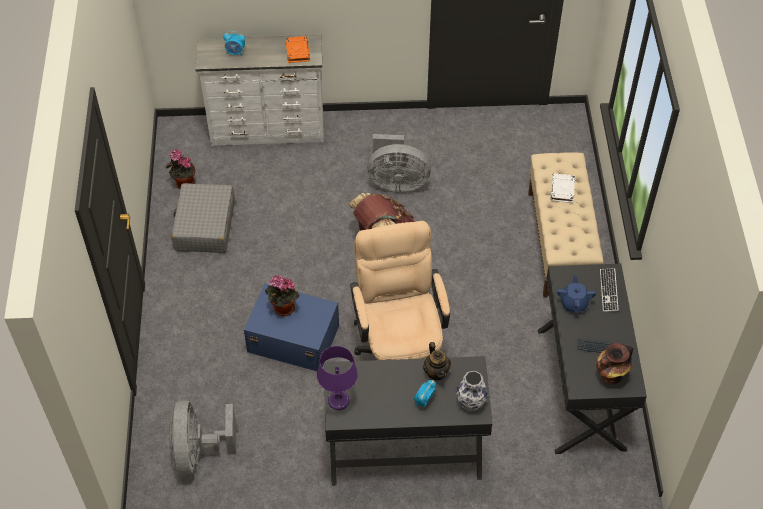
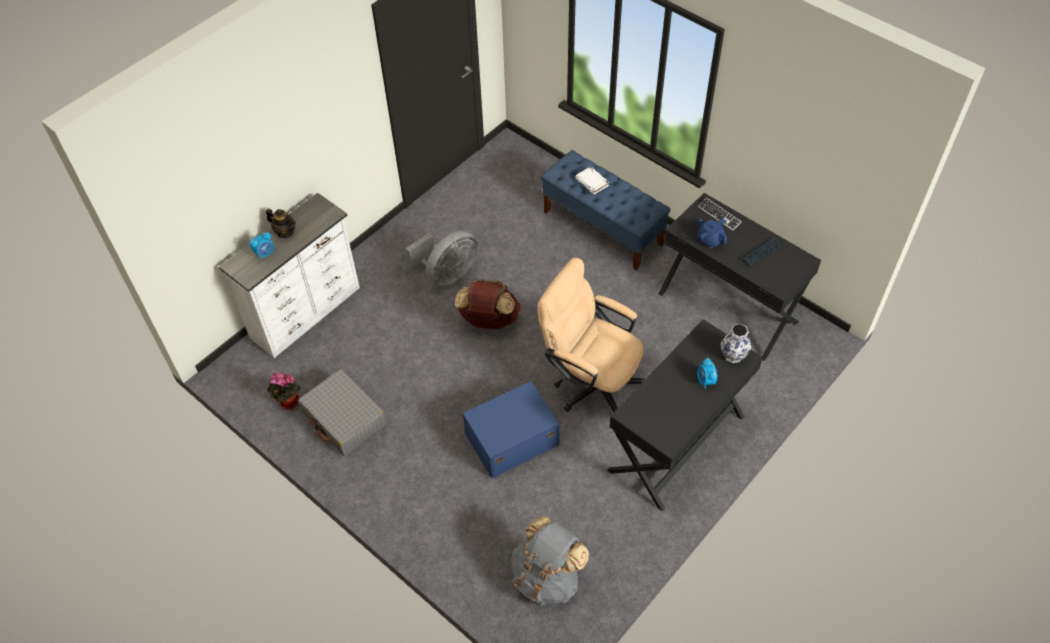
camera: 45 degrees left, 0 degrees up
(199, 451) = (546, 578): grey fan -> grey backpack
(282, 309) = (499, 419): potted plant -> none
(297, 51) = (314, 217): orange book -> none
(338, 401) = (654, 432): purple table lamp -> none
(436, 372) = (688, 355): teapot -> teapot (285, 232)
(559, 243) = (603, 228): beige bench -> blue bench
(610, 376) = (787, 266): vase -> none

